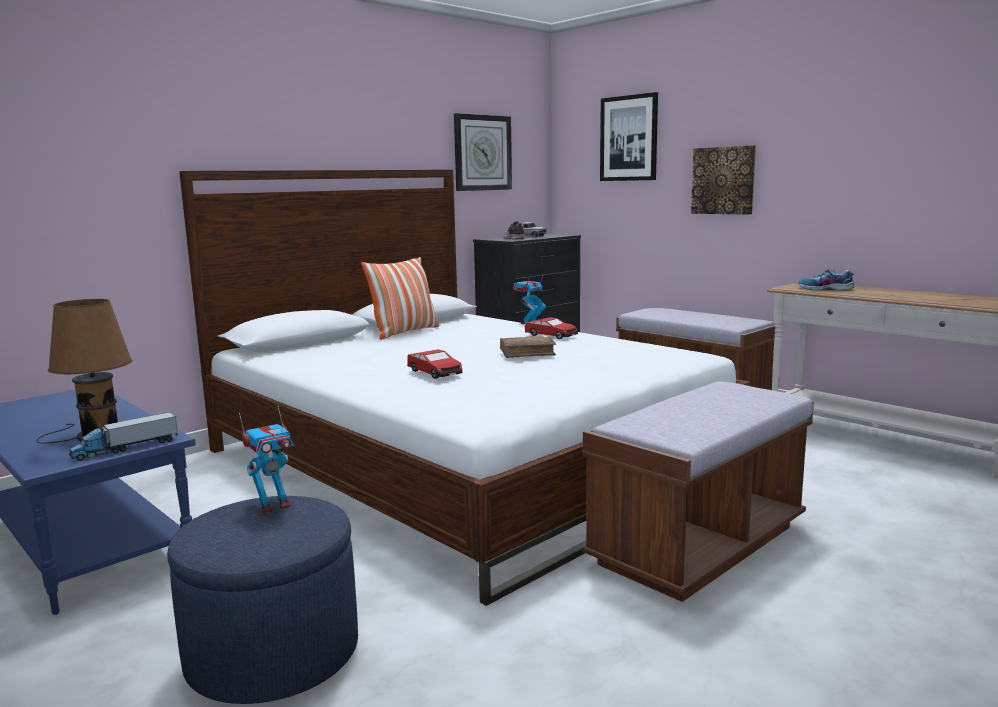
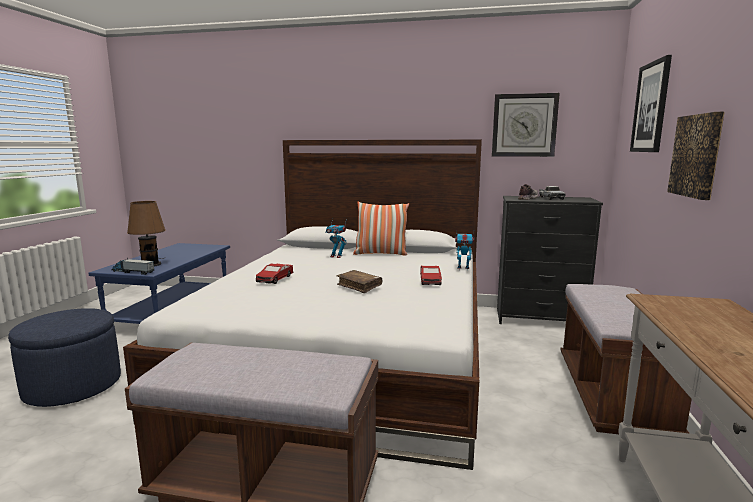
camera: 55 degrees right, 0 degrees up
(273, 505) = (88, 315): toy robot -> toy robot (336, 256)
(825, 289) = (687, 314): shoe -> none

